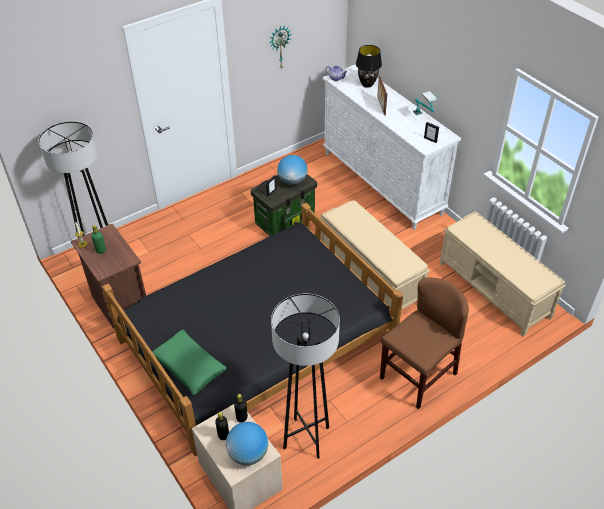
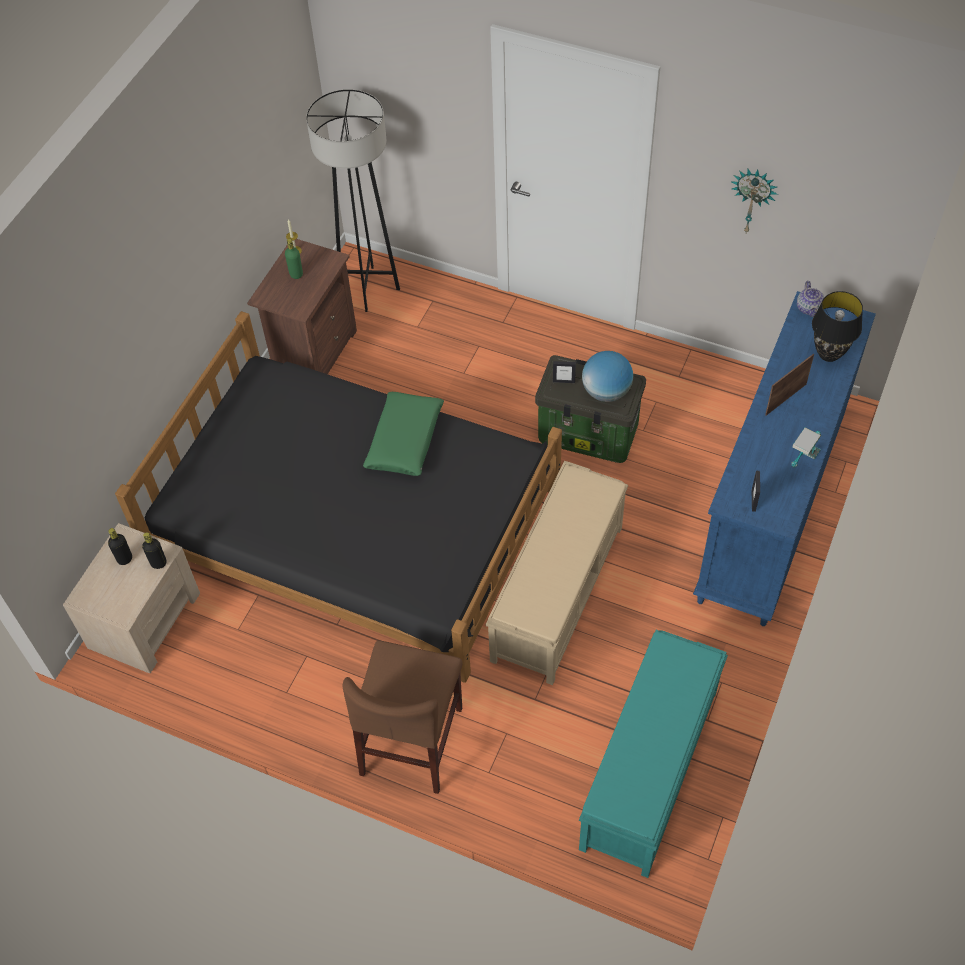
camera: 60 degrees right, 10 degrees up
(189, 366) = (214, 471): green pillow -> green pillow (405, 440)
(248, 454) = (112, 597): globe -> none
(306, 438) = (234, 660): grey floor lamp -> none
(382, 183) = (769, 511): white dresser -> blue dresser
(418, 376) = (412, 741): brown chair -> brown chair turned 90 degrees clockwise
(494, 290) = (649, 770): beige bench -> turquoise bench

